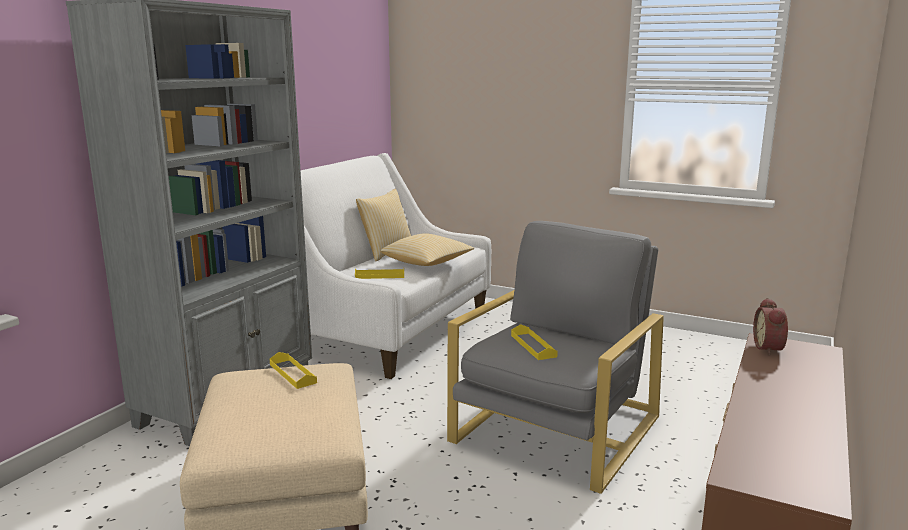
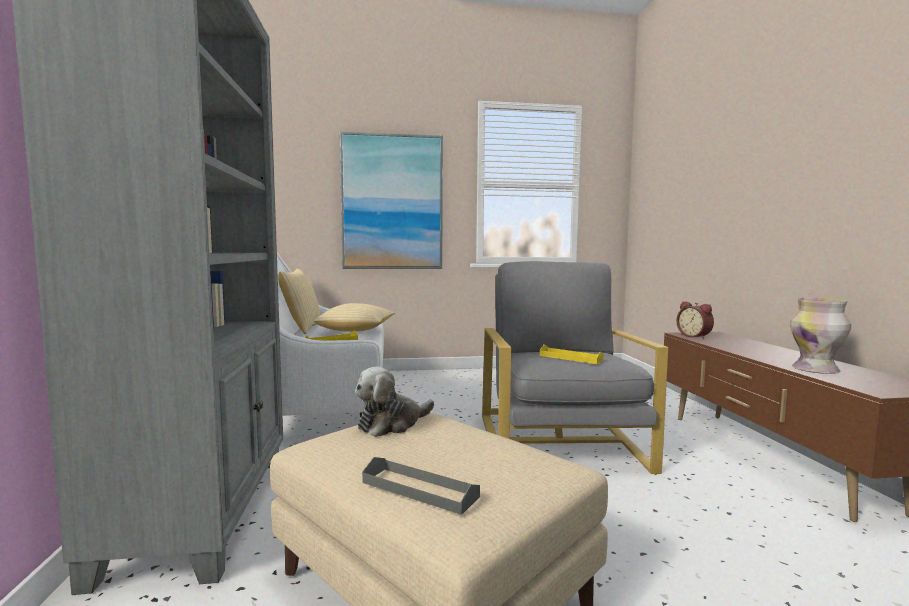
camera: 35 degrees left, 10 degrees down
(225, 424) = (419, 489): none -> grey tray
(292, 373) = (392, 424): yellow tray -> plush toy
(521, 108) = (392, 202): none -> picture
(757, 433) = (815, 370): none -> vase

